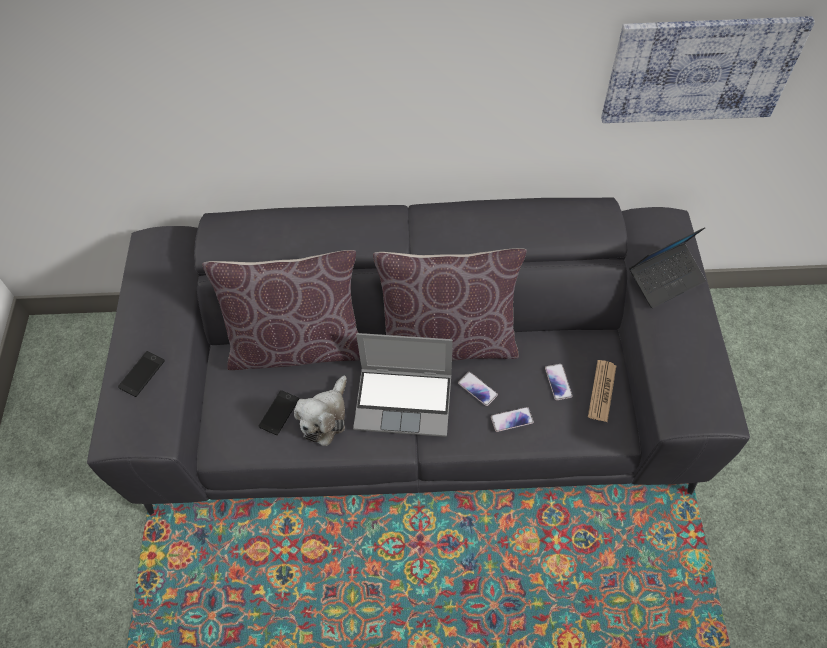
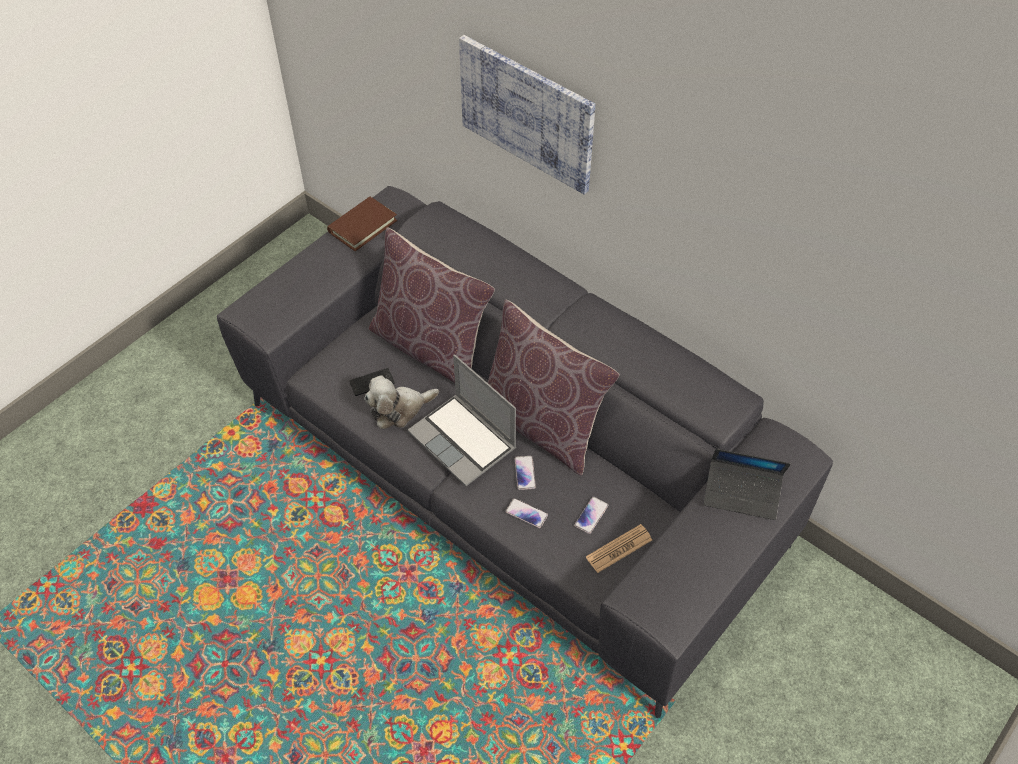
camera: 40 degrees right, 5 degrees down
(142, 374) = (298, 283): phone -> none
(149, 282) = (362, 226): none -> brown book
(700, 69) = (855, 313): picture -> picture (527, 113)

